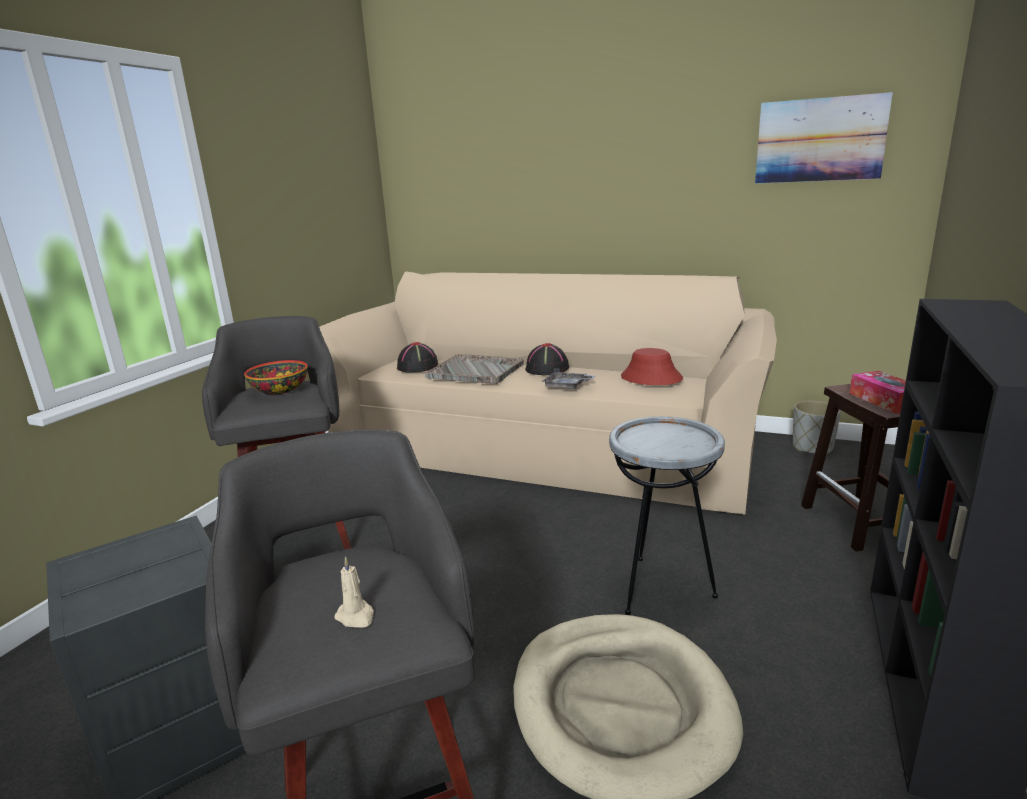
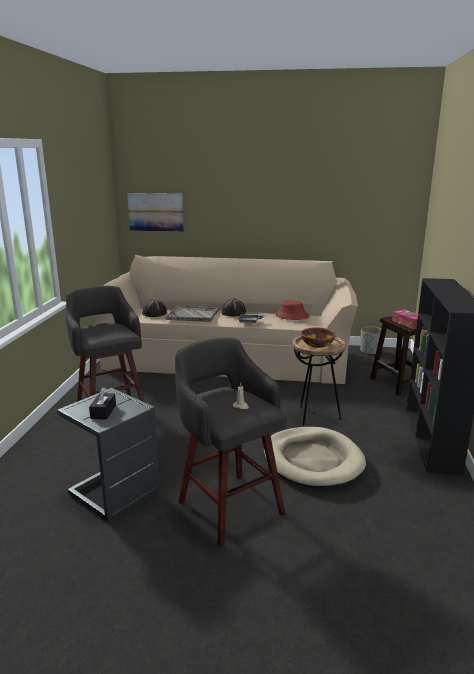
camera: 15 degrees left, 0 degrees up
(119, 578) = (103, 411): none -> black tissue box
(279, 390) = (106, 327): bowl -> bowl (317, 345)
(661, 588) = (314, 417): grey side table -> brown side table
(820, 140) = (370, 192): picture -> picture (155, 212)

